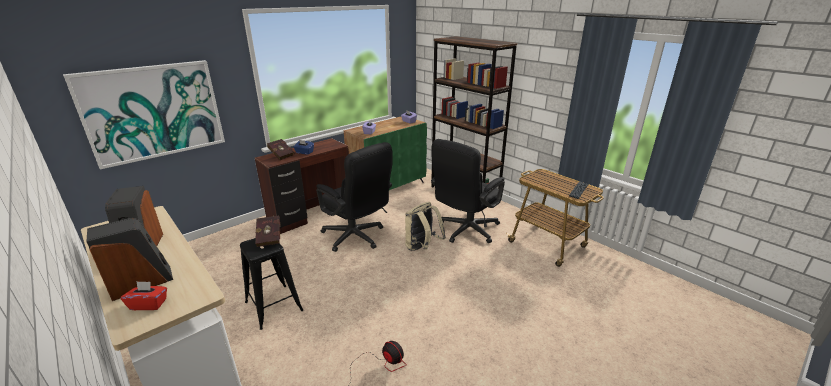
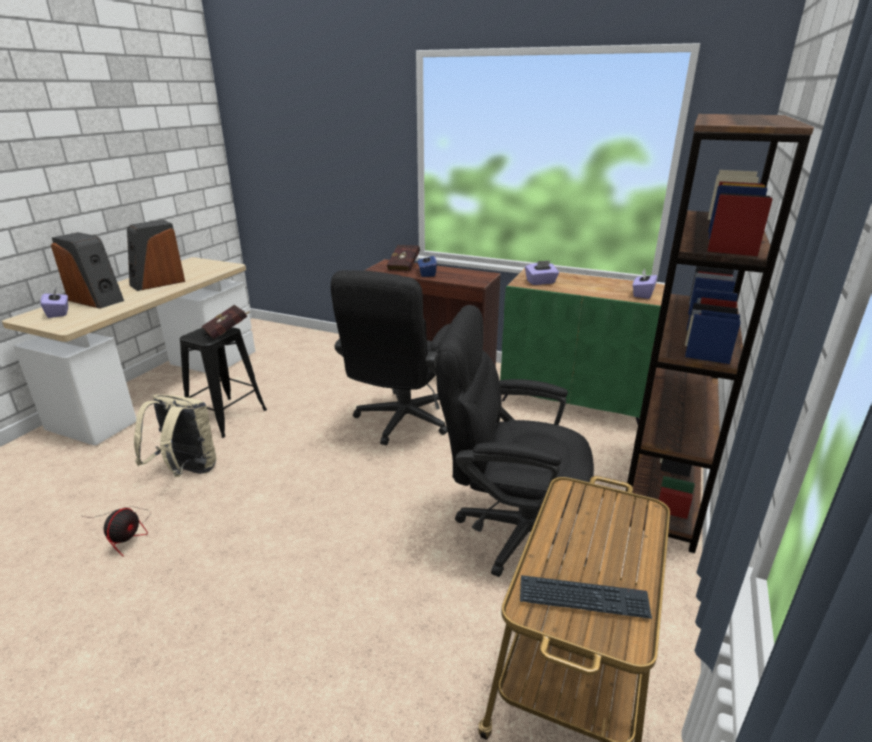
camera: 65 degrees right, 0 degrees up
(149, 304) = (59, 313): red tissue box -> purple tissue box
(154, 112) = (309, 171): picture -> none
(422, 247) = (416, 491): beige backpack -> beige backpack (186, 471)

